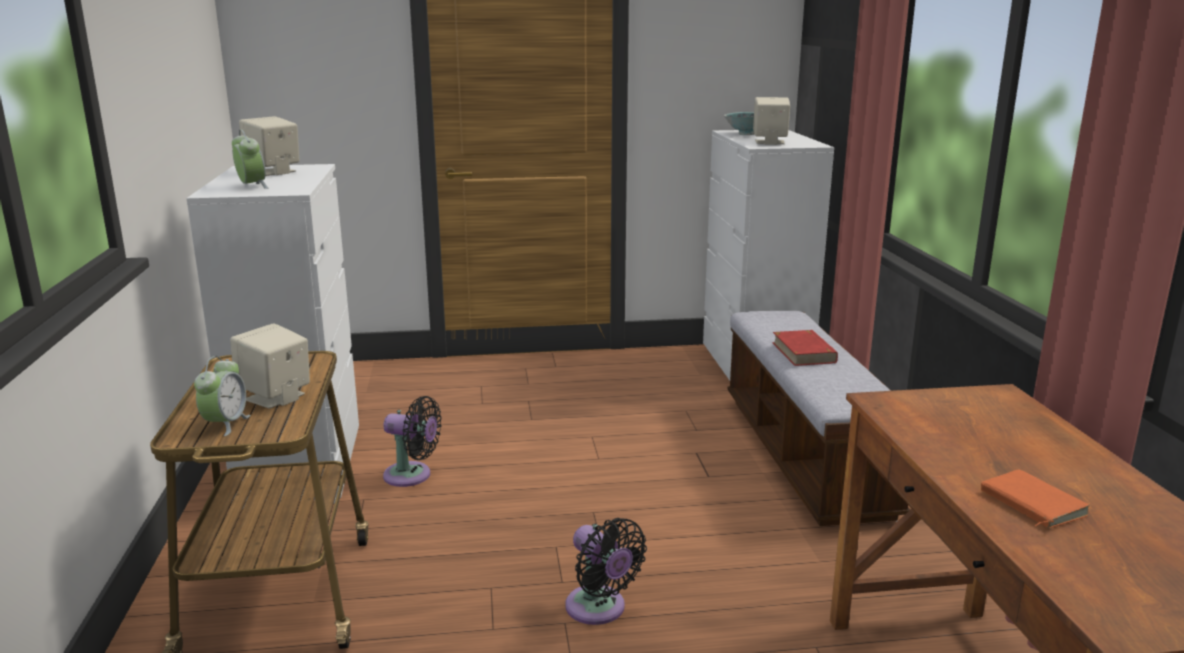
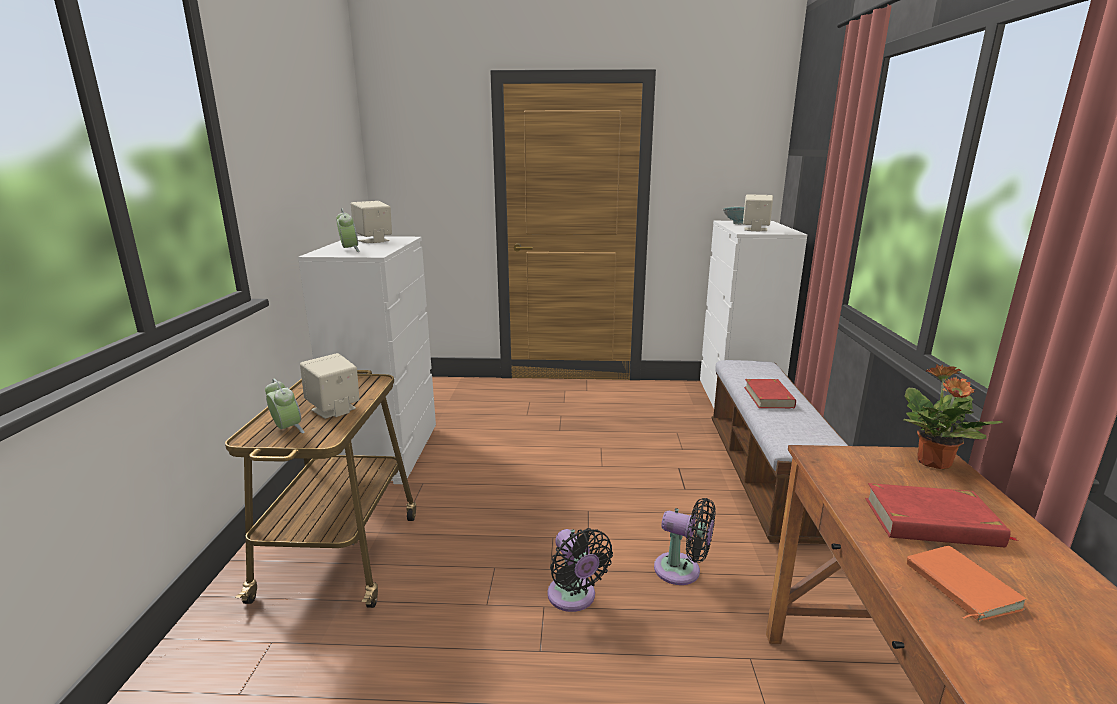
camera: 10 degrees right, 0 degrees up
(225, 424) = (287, 429): alarm clock -> alarm clock turned 60 degrees counterclockwise
(412, 476) = (462, 467): black fan -> black fan (682, 571)
(998, 399) = (933, 463): none -> potted plant
(1001, 453) = (932, 522): none -> red book

